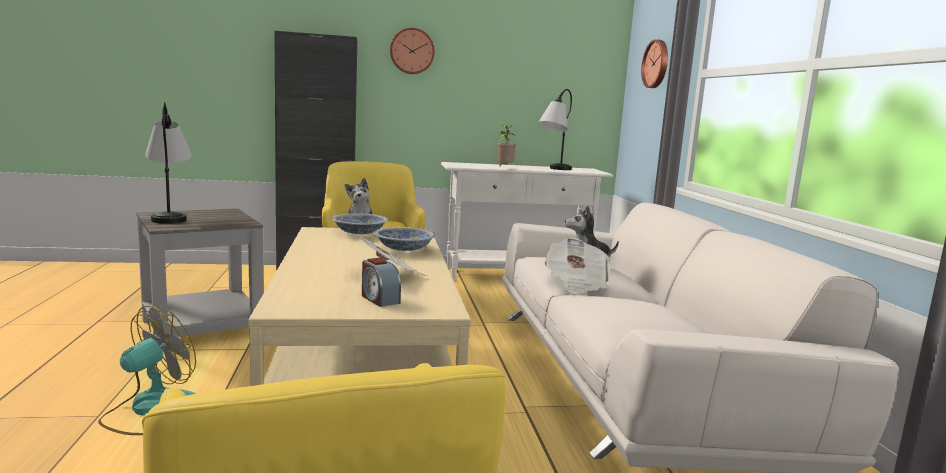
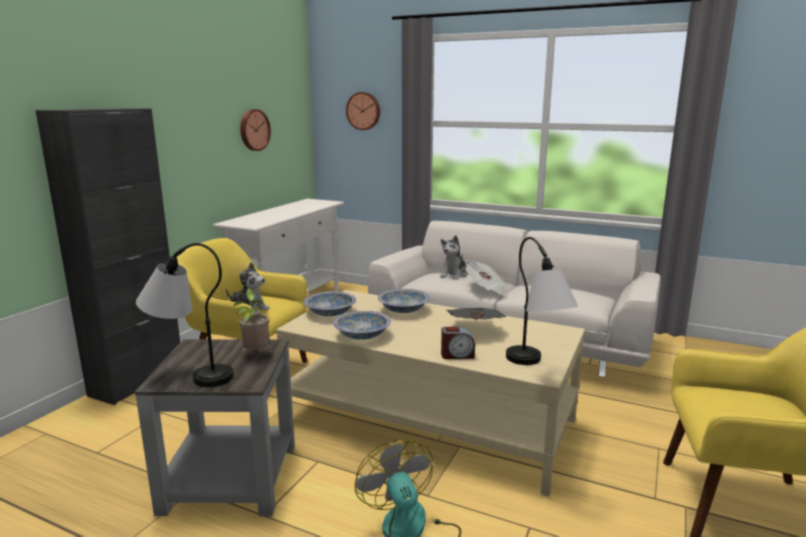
camera: 55 degrees left, 5 degrees up
(316, 246) = (362, 335): none -> bowl
(379, 299) = (534, 342): alarm clock -> alarm clock (457, 355)
(412, 51) = (172, 114): wall clock -> wall clock (253, 130)
(504, 168) = (284, 217): potted plant -> potted plant (255, 354)
(553, 169) = (305, 208): table lamp -> table lamp (536, 367)

